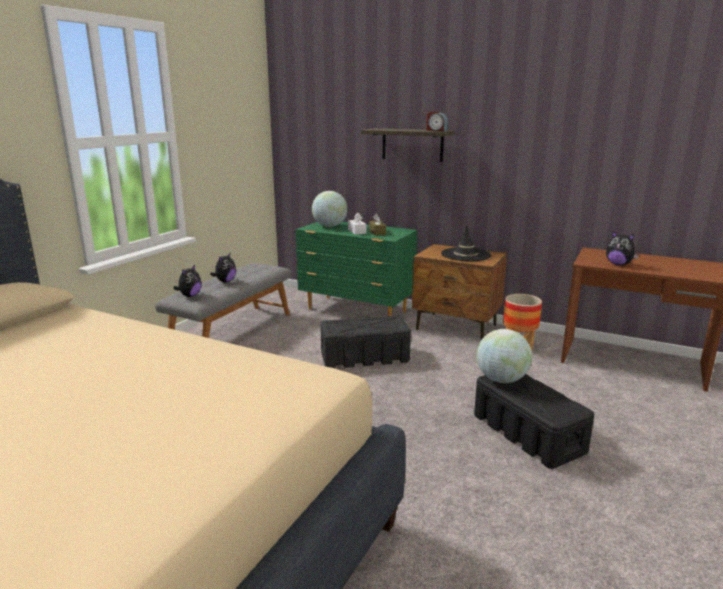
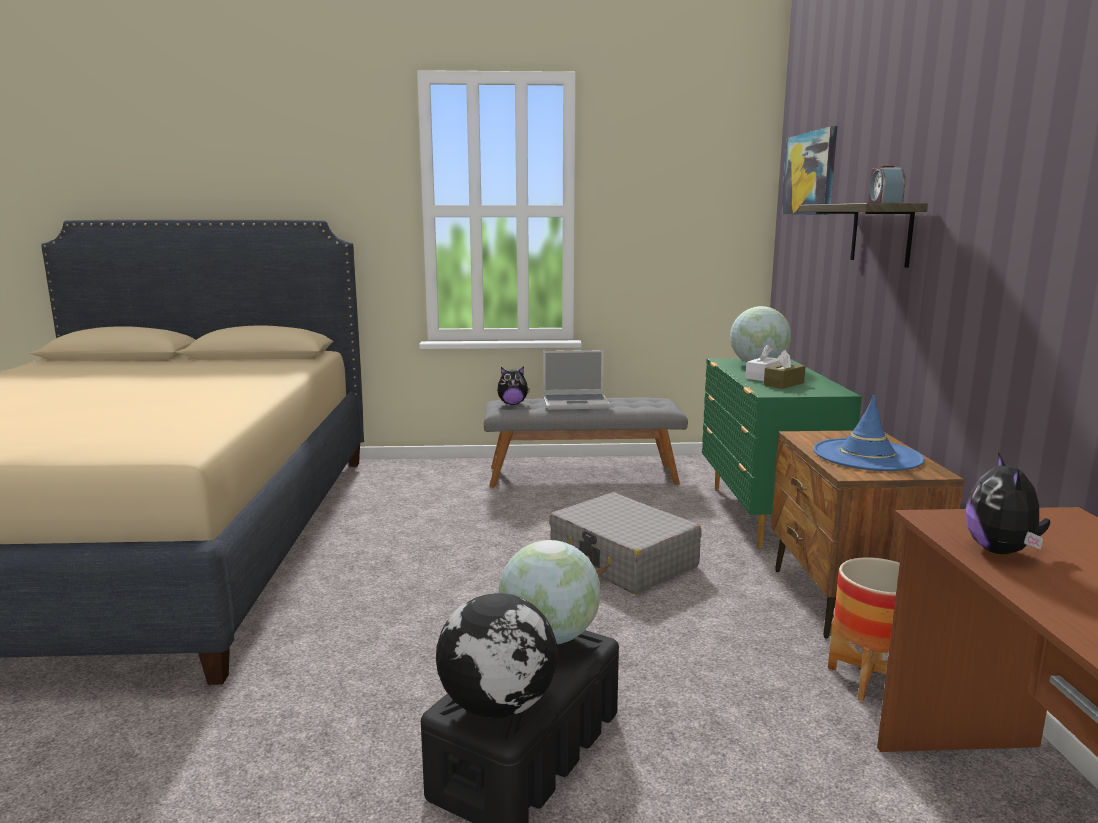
camera: 60 degrees right, 5 degrees down
(225, 281) = (576, 403): plush toy -> laptop
(319, 107) = (810, 174): none -> picture
(365, 357) = (623, 560): black storage box -> grey suitcase
(466, 255) = (867, 455): black hat -> blue hat
(557, 405) = (499, 705): none -> globe

